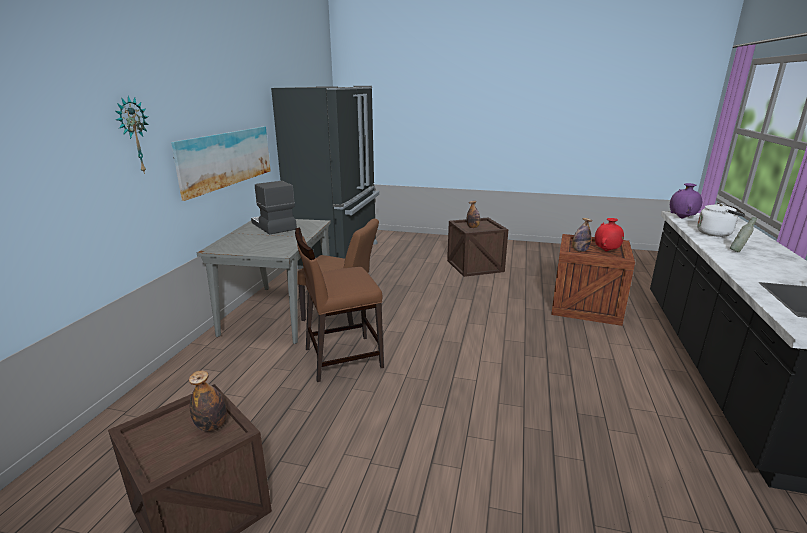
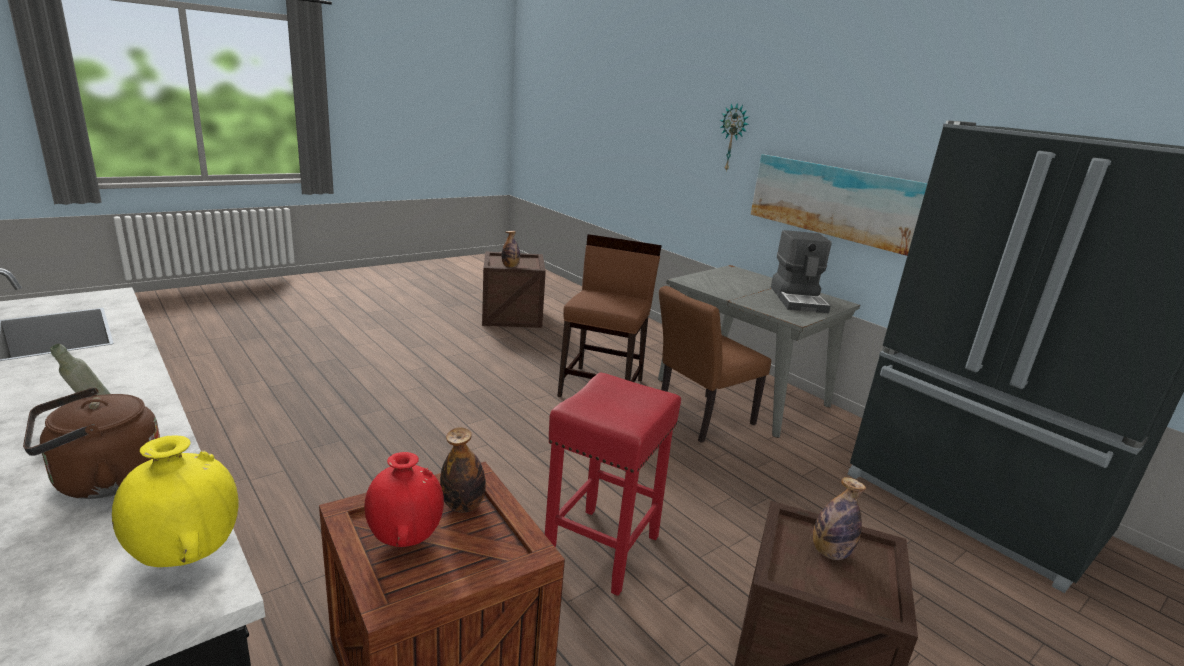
camera: 125 degrees right, 0 degrees up
(273, 226) = (798, 299): coffee machine -> coffee machine turned 90 degrees clockwise
(491, 302) = (601, 550): none -> red stool
(682, 218) = (186, 555): purple vase -> yellow vase
(716, 233) = (102, 481): white kettle -> brown kettle

